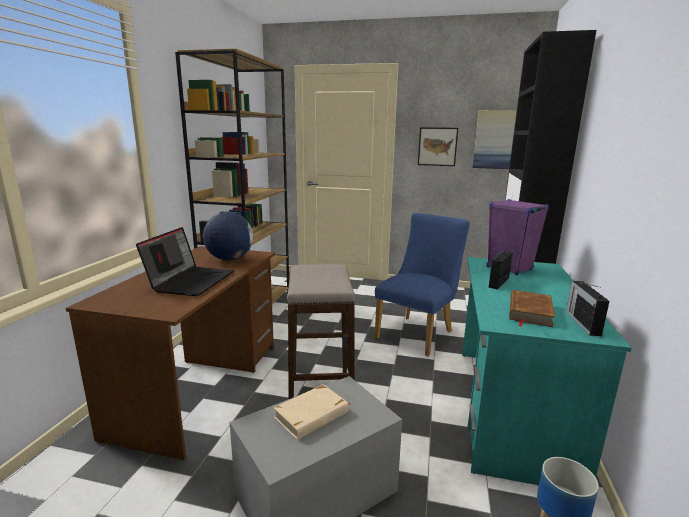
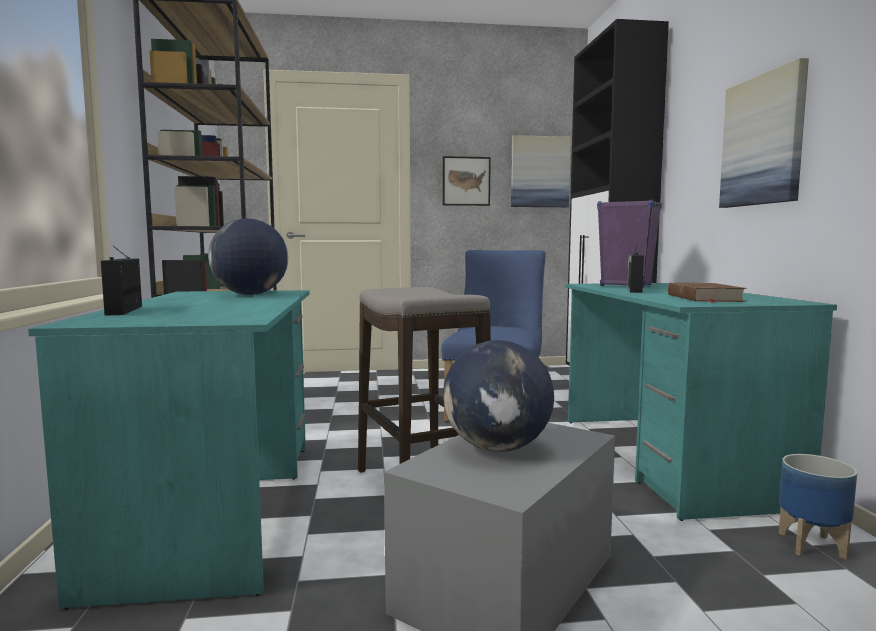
camera: 20 degrees left, 10 degrees down
(191, 281) = (222, 305): laptop -> none
(201, 387) = (217, 508): brown desk -> turquoise desk
(312, 415) = (497, 448): beige book -> globe
(582, 323) = (766, 299): radio -> radio (125, 310)
(627, 173) = (763, 140): none -> picture

